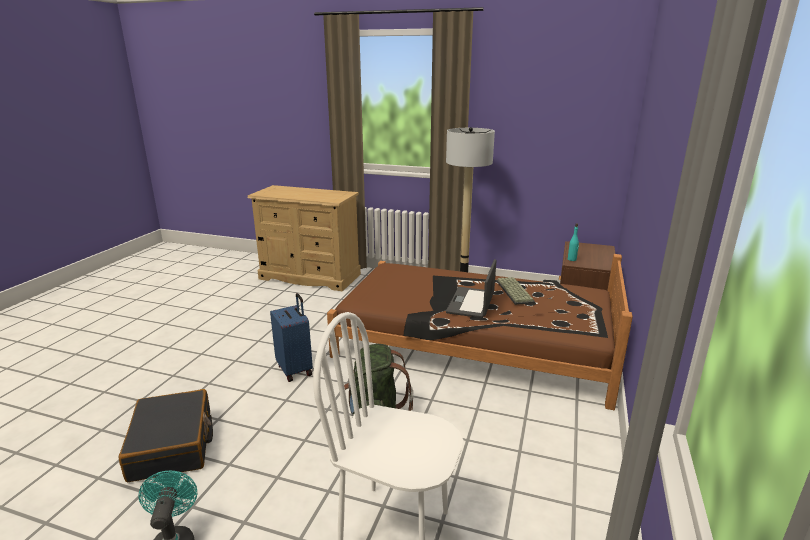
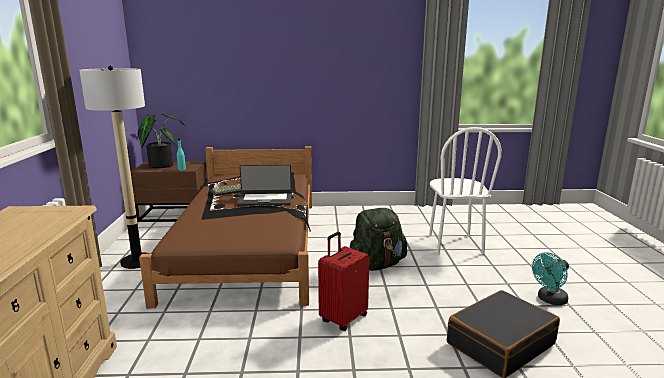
camera: 110 degrees left, 5 degrees down
(295, 369) = (343, 318): blue suitcase -> red suitcase
(595, 251) = (161, 165): none -> potted plant

